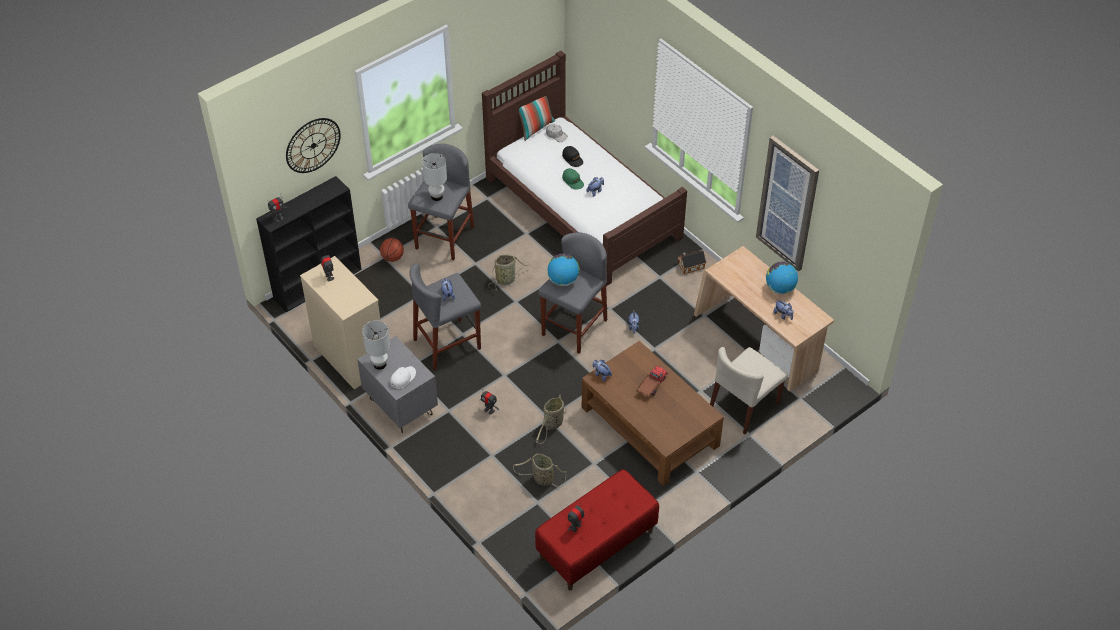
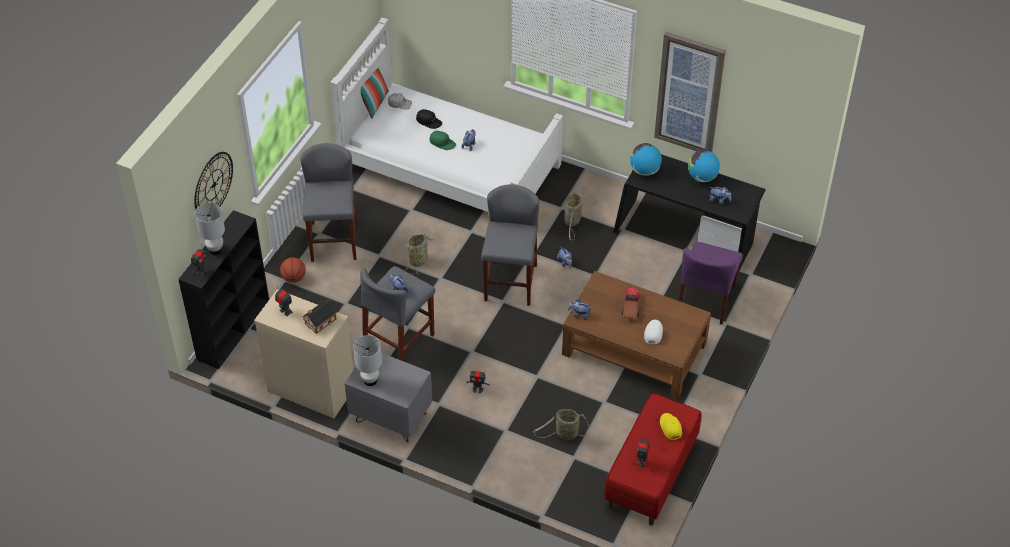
camera: 25 degrees left, 0 degrees up
(403, 378) = (401, 385): white cap -> white cap (653, 333)
(436, 197) = (329, 200): white table lamp -> white table lamp (215, 250)
(552, 424) = (544, 380): basket -> basket (572, 222)
(563, 280) = (500, 238): globe -> globe (644, 170)
(582, 207) = (449, 167): brown bed -> white bed
(620, 506) = (670, 427): none -> yellow cap
(690, 266) = (583, 188): toy house -> toy house (319, 322)
(744, 406) = (706, 299): beige chair -> purple chair
(757, 342) = (684, 237): beige desk -> black desk

